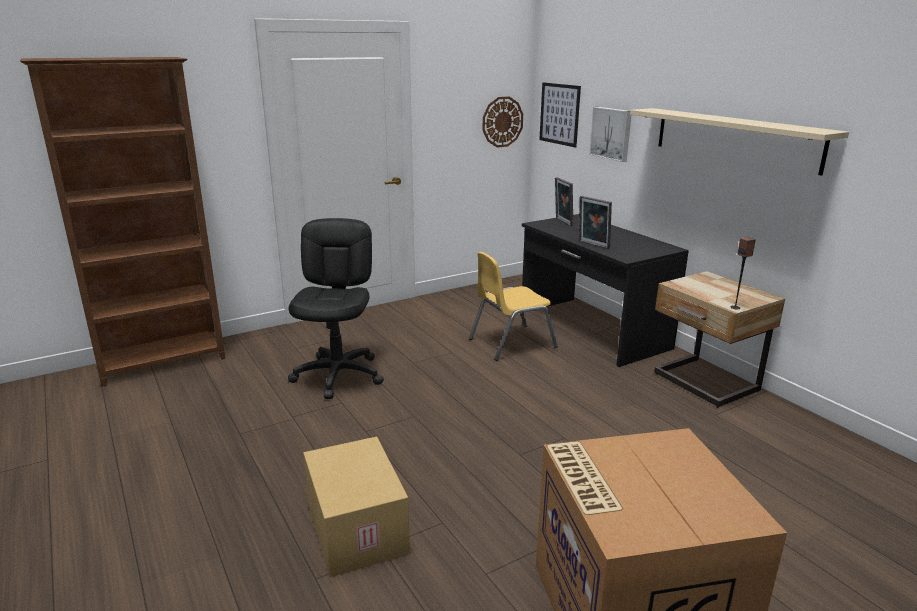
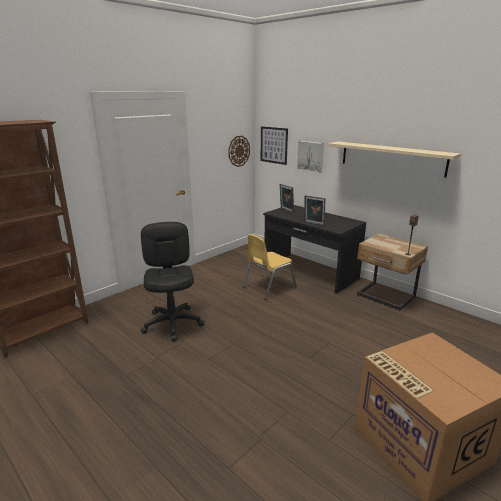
camera: 15 degrees left, 0 degrees up
(354, 528) = (236, 427): cardboard box -> none

